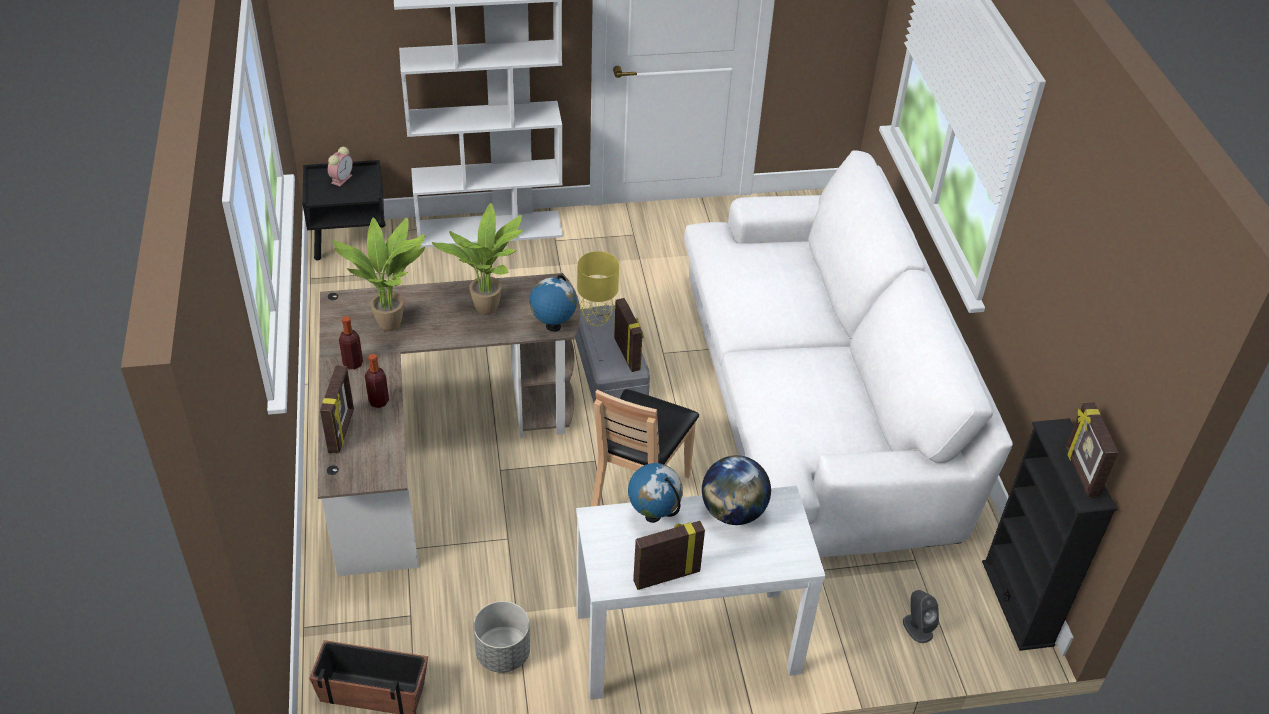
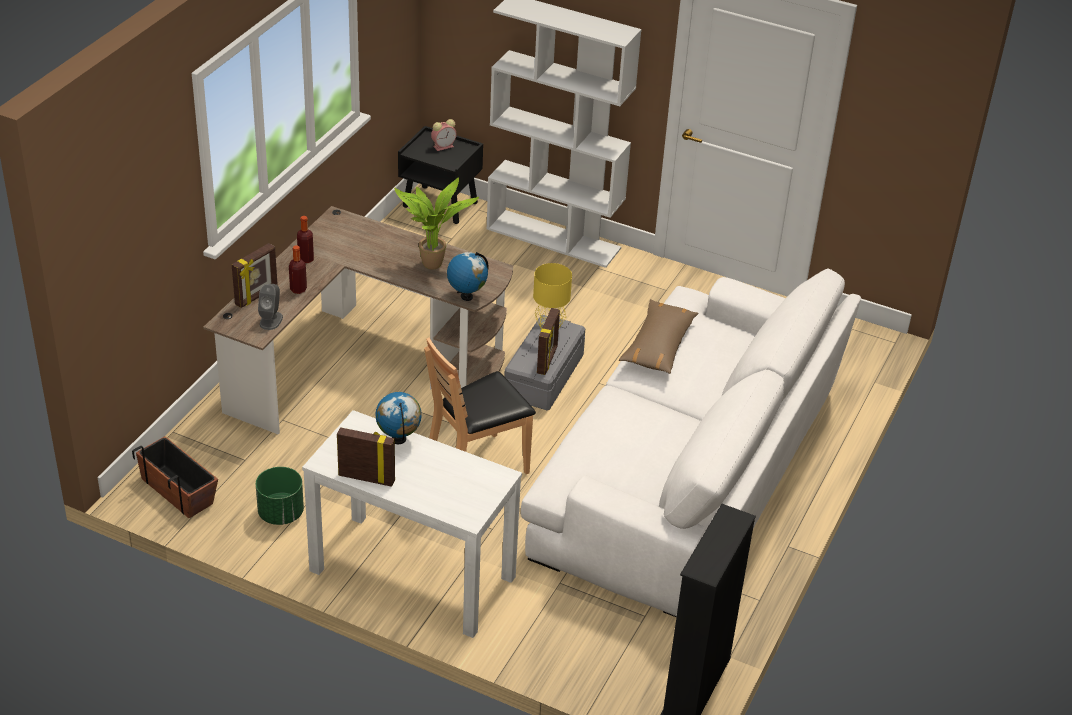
camera: 35 degrees right, 5 degrees down
(392, 322) = (358, 245): potted plant -> none
(502, 654) = (280, 513): grey planter -> green planter
(733, 512) = (456, 465): globe -> none
(738, 291) = (658, 345): none -> brown pillow
(917, 627) = (594, 658): grey speaker -> grey speaker (271, 320)
(1080, 472) = (716, 551): picture frame -> none

